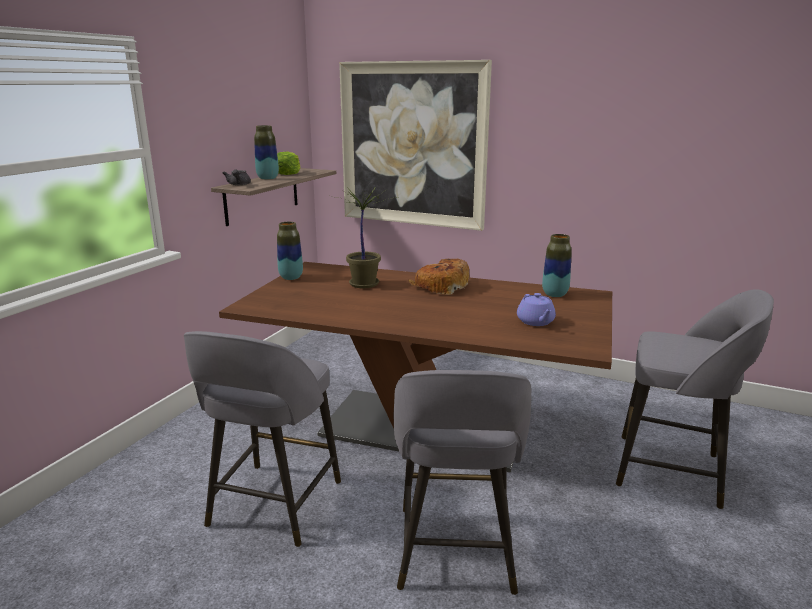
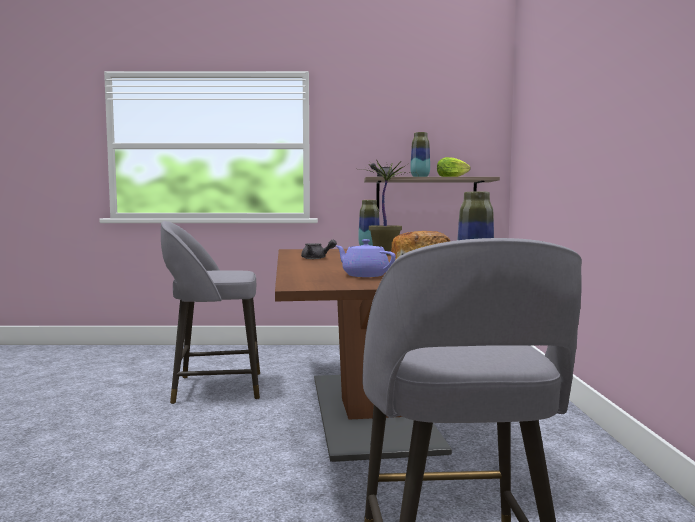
camera: 65 degrees right, 15 degrees down
(376, 314) = (316, 258): none -> grey teapot
(413, 145) = (550, 140): picture -> none
(455, 552) = (182, 456): grey stool -> none
(535, 322) = (364, 275): purple teapot -> purple teapot turned 75 degrees clockwise

